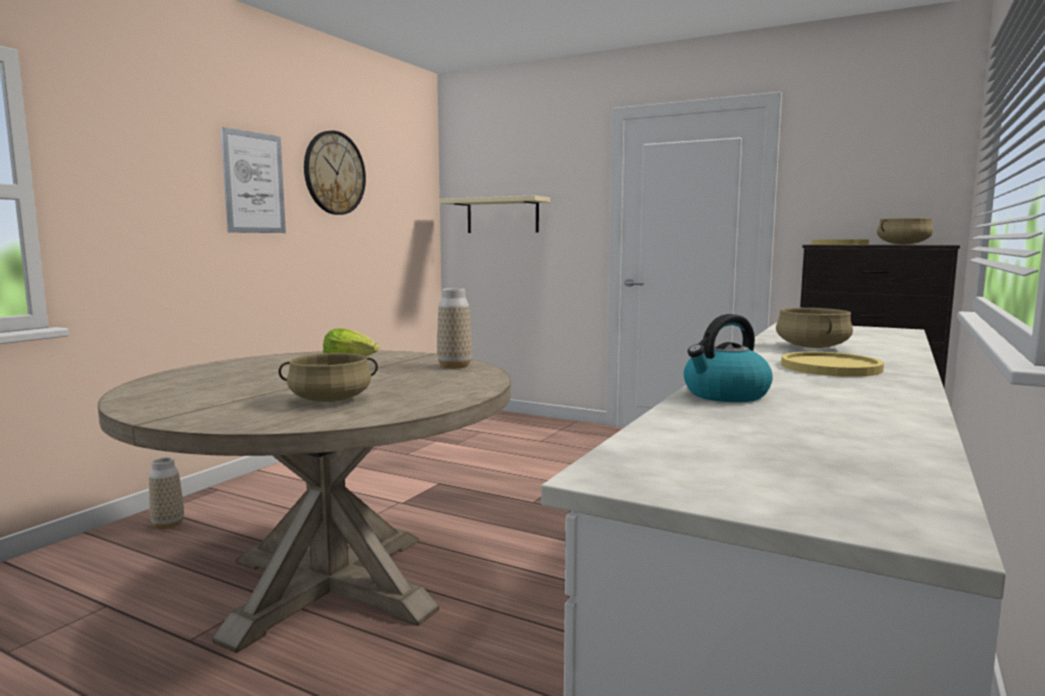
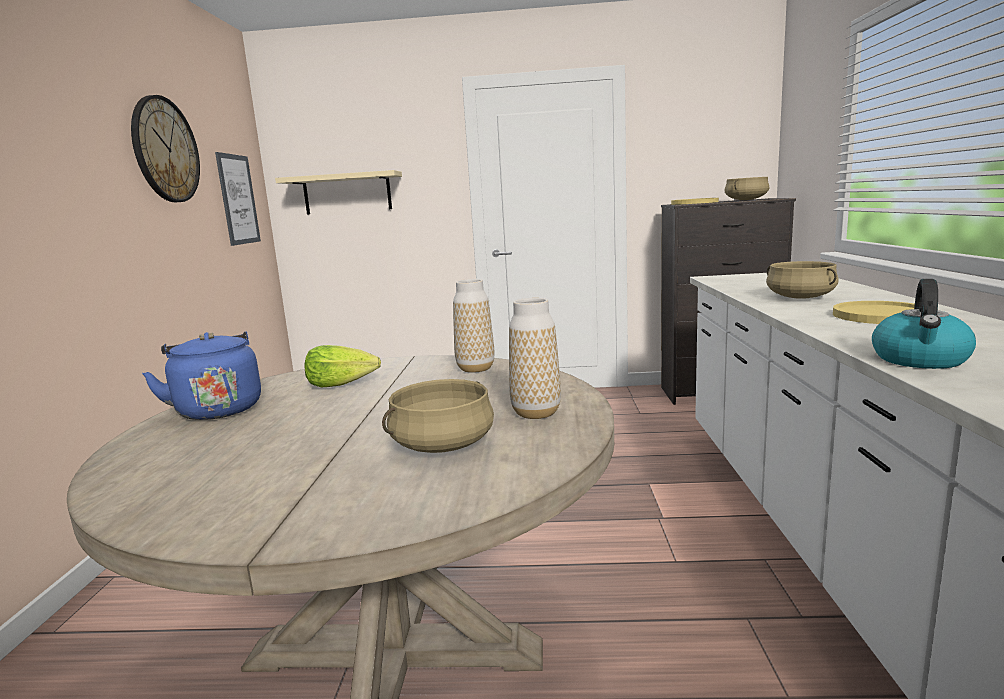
camera: 25 degrees left, 5 degrees up
(168, 525) = (84, 650): vase -> vase (536, 413)
(254, 183) = (79, 164): picture -> picture (238, 199)
(256, 362) = (218, 409): none -> blue kettle

